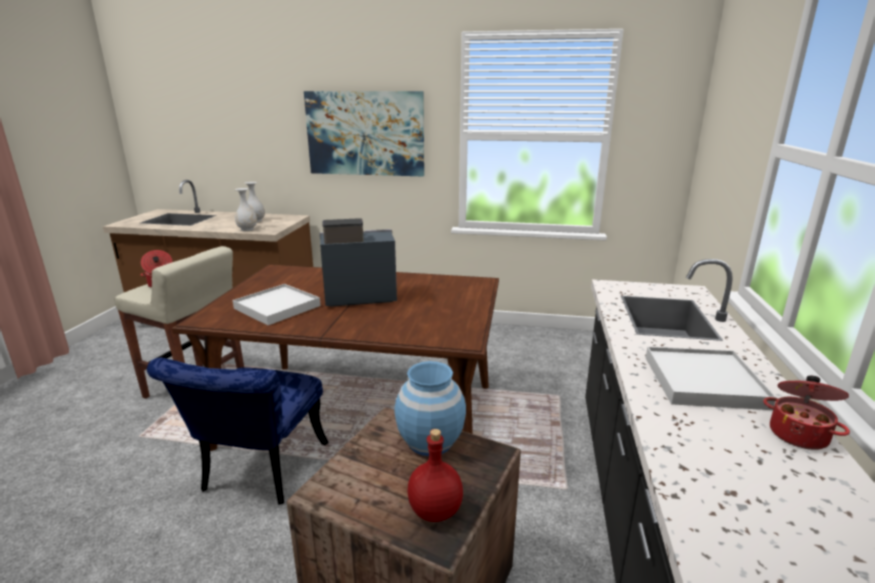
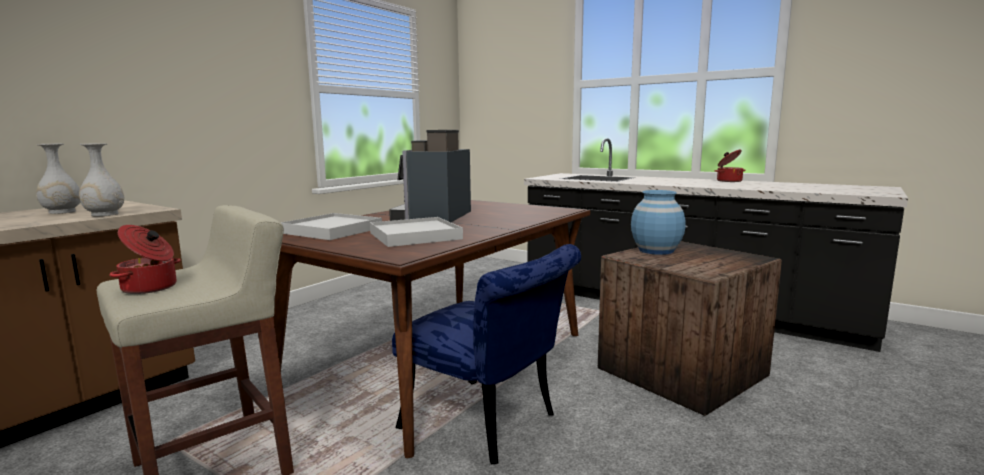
camera: 65 degrees left, 10 degrees down
(365, 133) = (204, 79): picture -> none
(436, 511) = (730, 255): red bottle -> none
(703, 382) = (679, 181): white tray -> white tray (333, 230)

